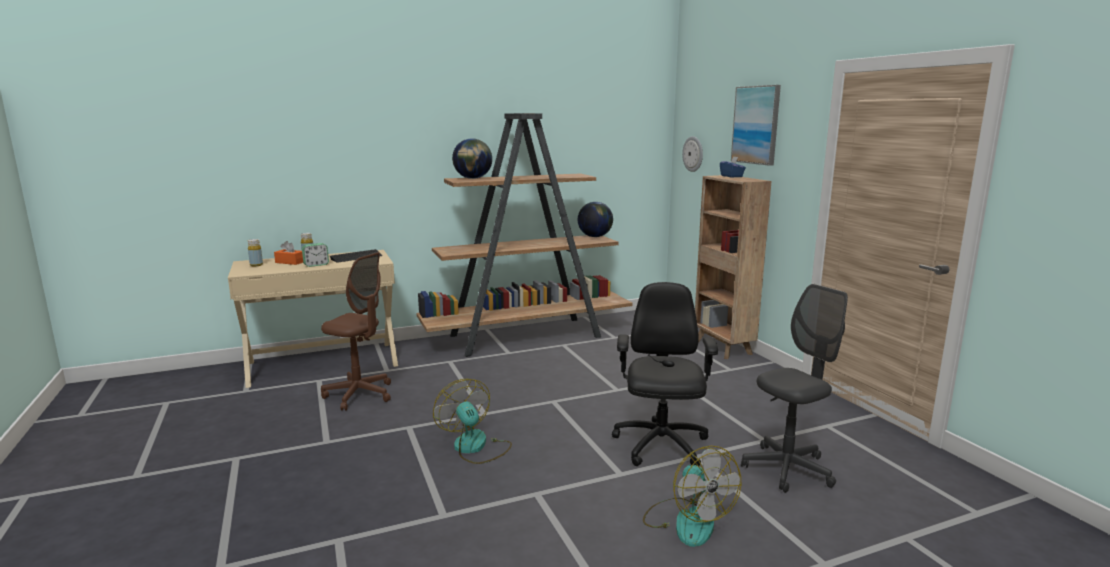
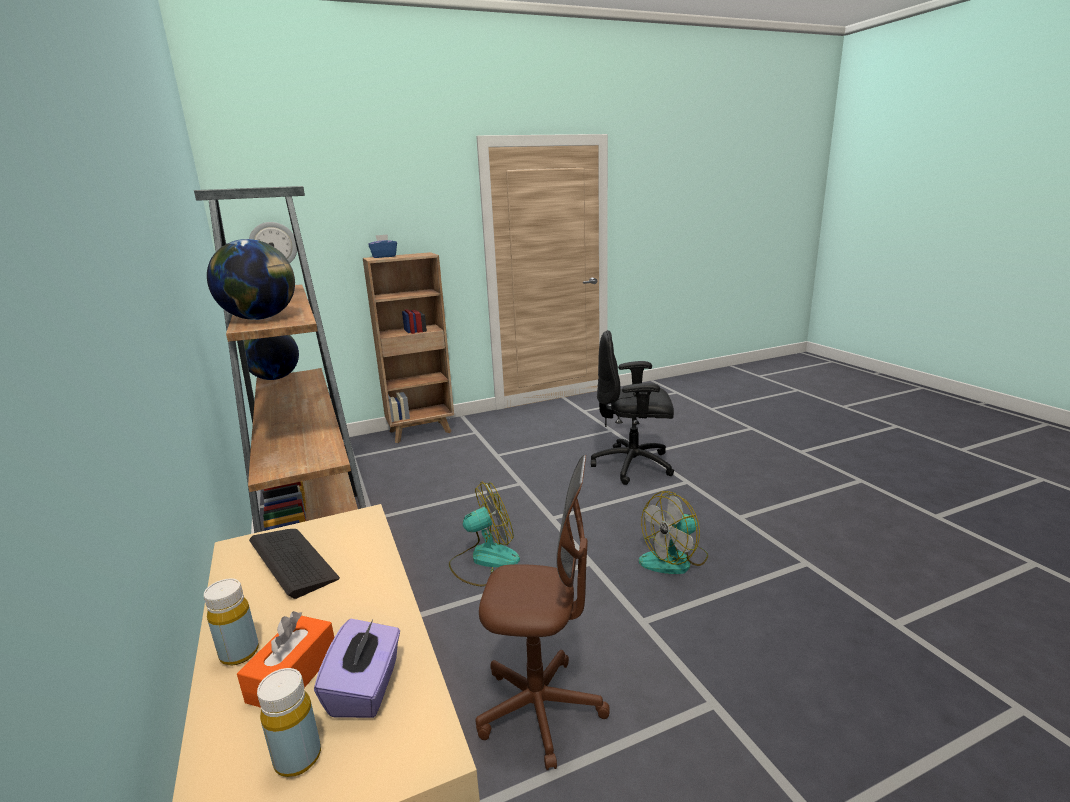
camera: 90 degrees left, 5 degrees up
(273, 268) = (366, 688): none -> purple tissue box
(316, 265) = (356, 607): alarm clock -> none
(359, 395) = (540, 710): brown office chair -> brown office chair turned 75 degrees clockwise
(687, 521) = (736, 460): fan -> fan (484, 560)
(756, 125) = (386, 199): picture -> none
(787, 469) = (651, 427): grey office chair -> none

